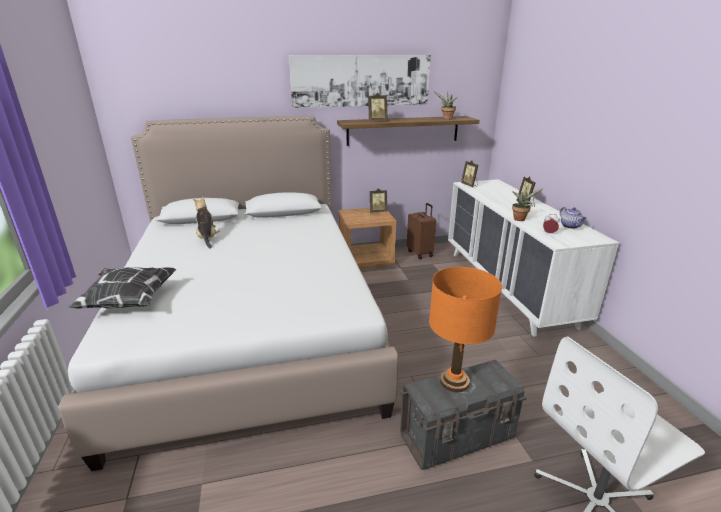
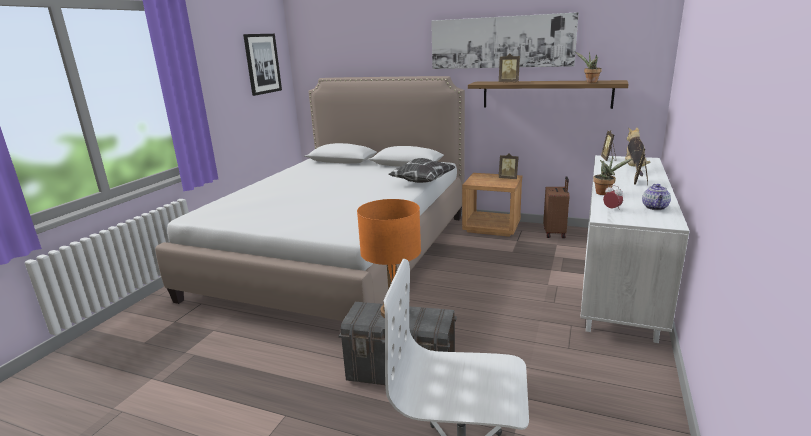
camera: 35 degrees right, 5 degrees down
(71, 105) = (262, 64): none -> picture
(129, 301) = (231, 199): pillow -> pillow (421, 182)
(207, 238) = (326, 173): plush toy -> plush toy (634, 168)

